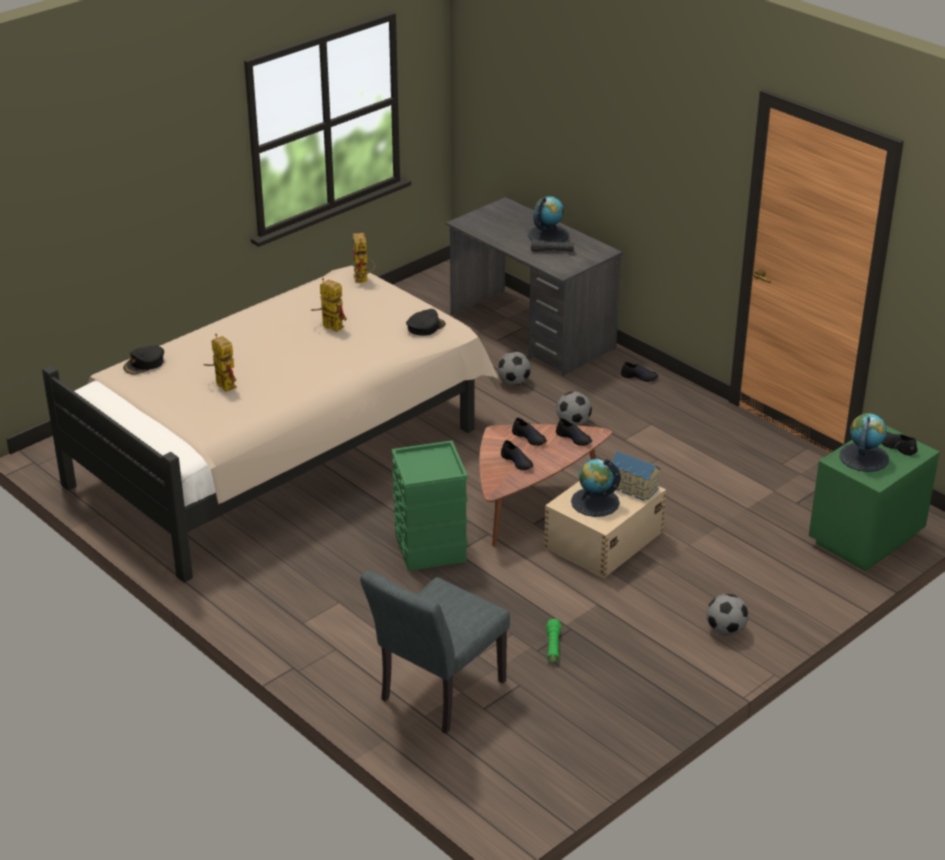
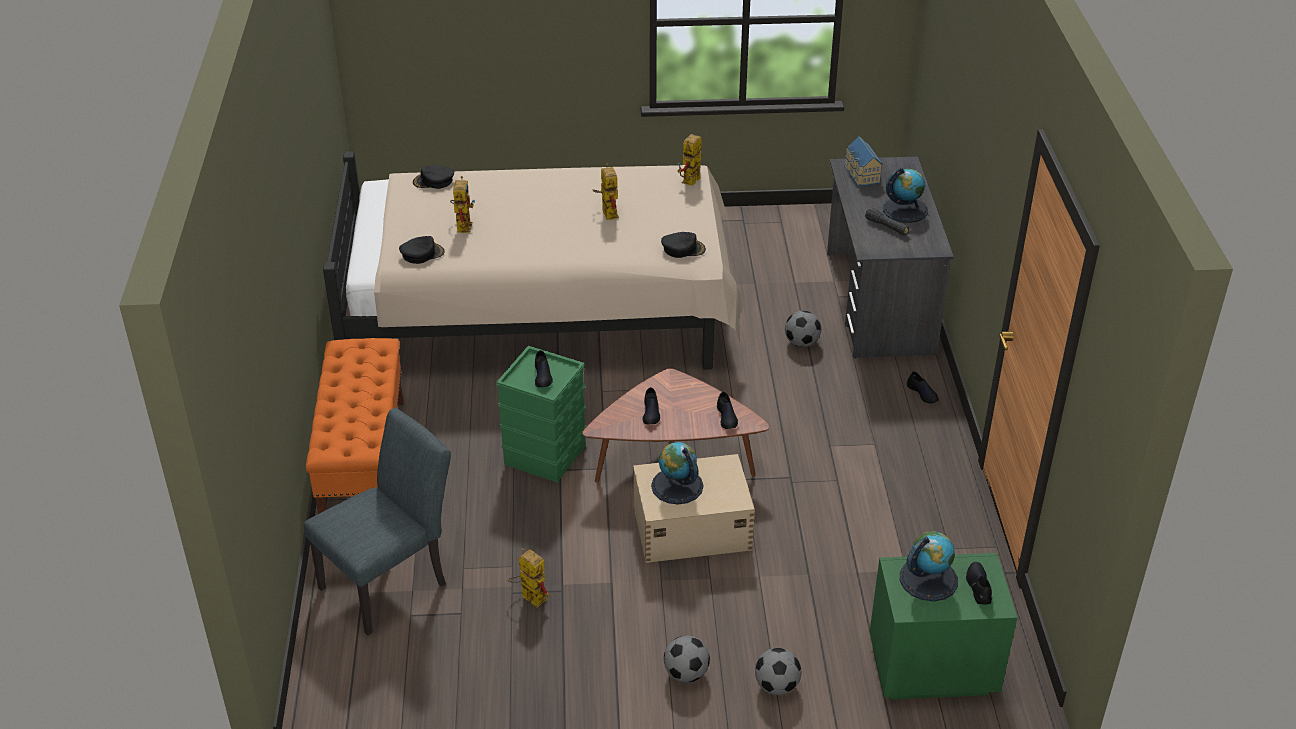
camera: 40 degrees right, 5 degrees up
(219, 419) = (422, 253): none -> black cap
(289, 628) = (363, 461): none -> orange bench
(436, 695) = (391, 582): grey chair -> grey chair turned 150 degrees clockwise
(529, 438) = (690, 397): black shoe -> black shoe (542, 376)
(553, 646) = (528, 596): green flashlight -> toy robot
(573, 423) = (804, 407): football -> football (777, 686)
(633, 488) = (726, 491): toy house -> toy house (861, 174)

